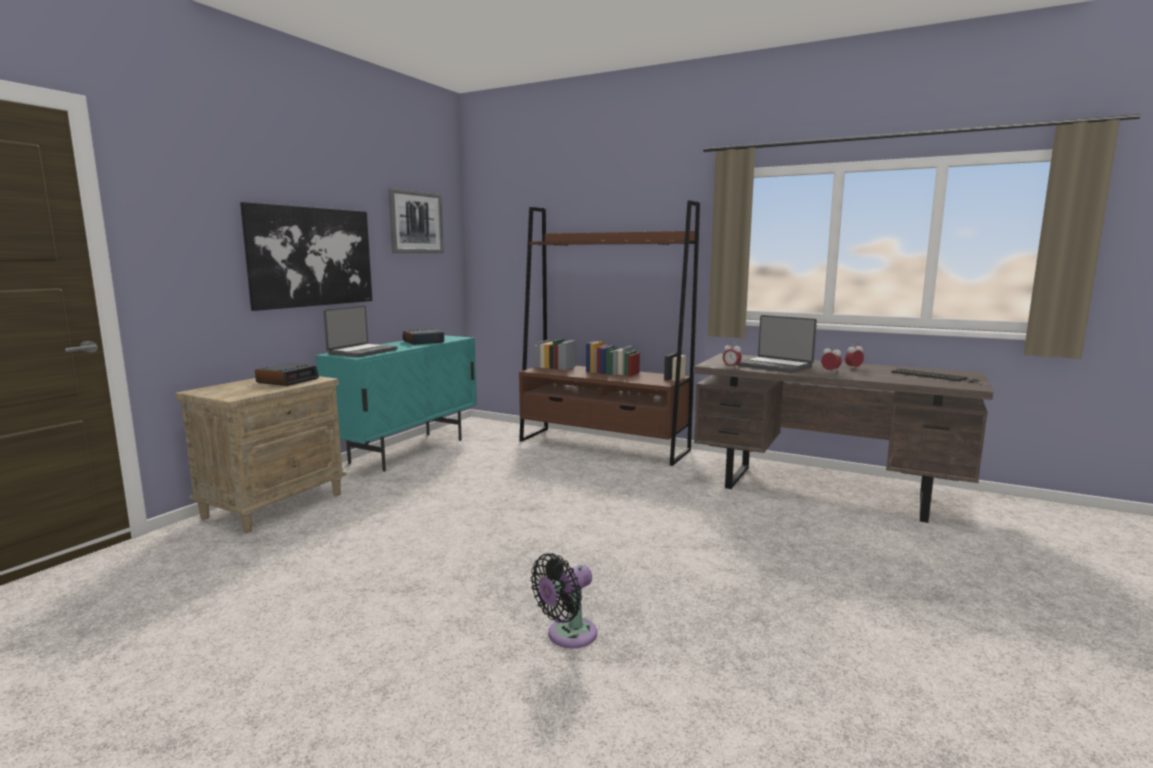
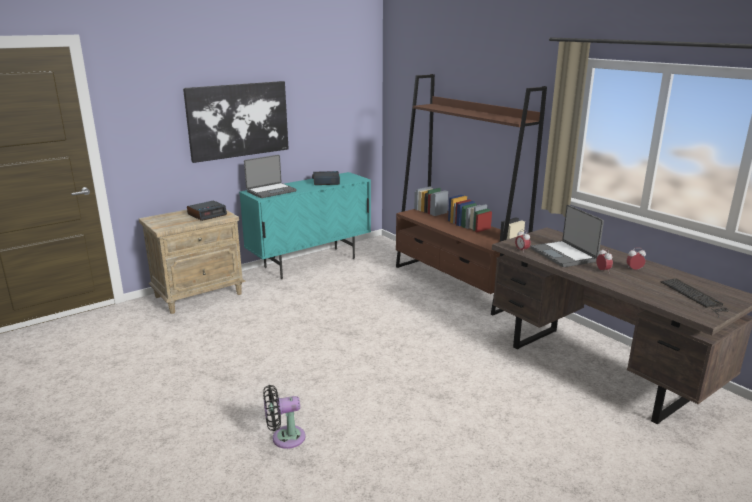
camera: 25 degrees right, 10 degrees up
(416, 222) = (332, 83): picture -> none

